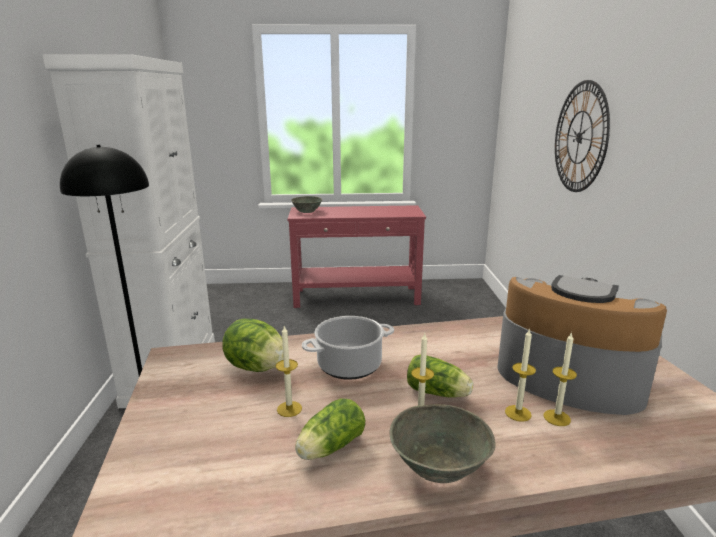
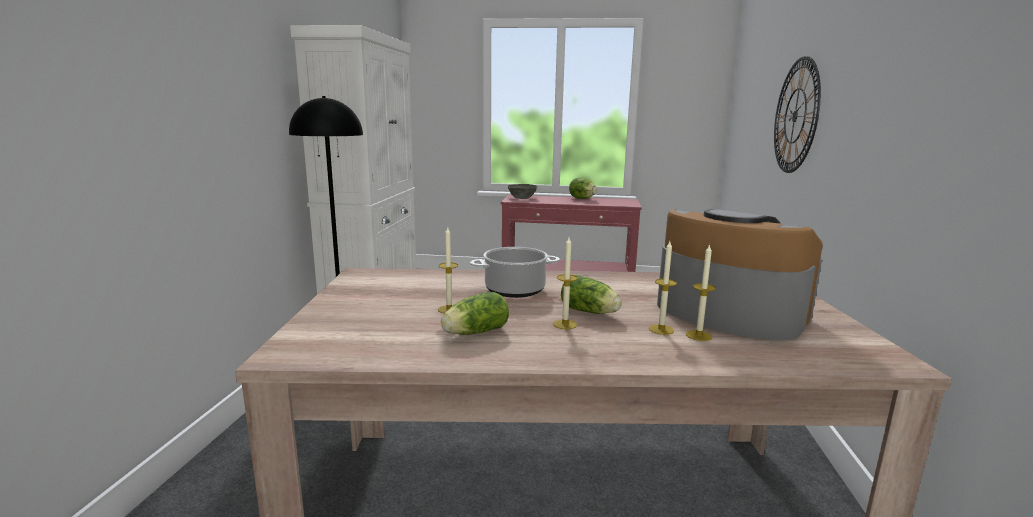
camera: 10 degrees right, 5 degrees down
(256, 367) = (431, 285): lettuce -> lettuce (582, 199)
(439, 464) = (568, 350): grey bowl -> none

